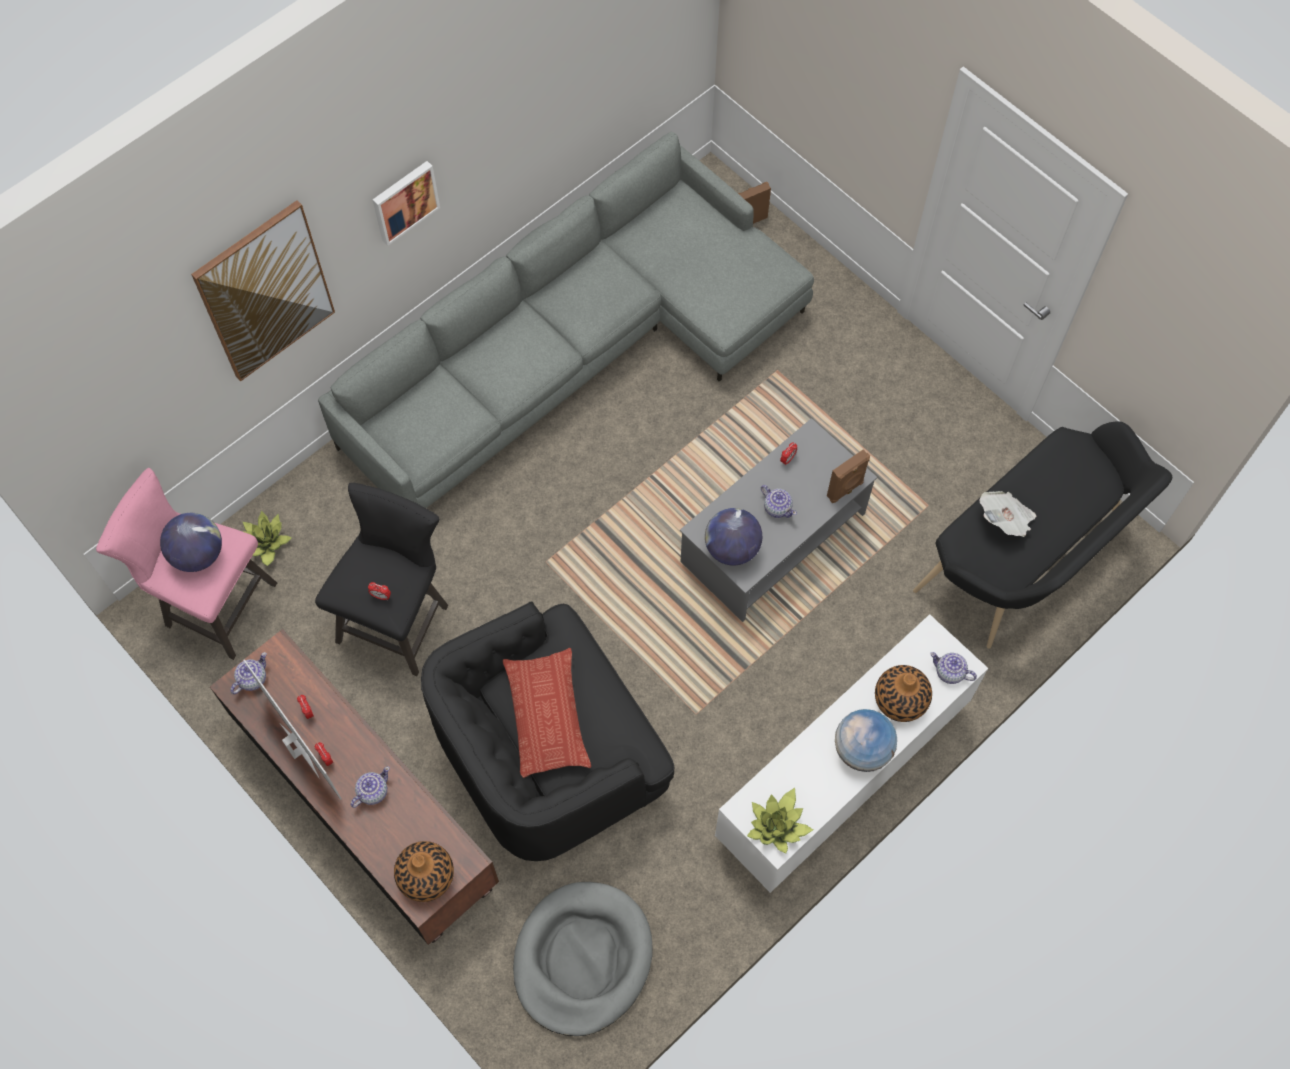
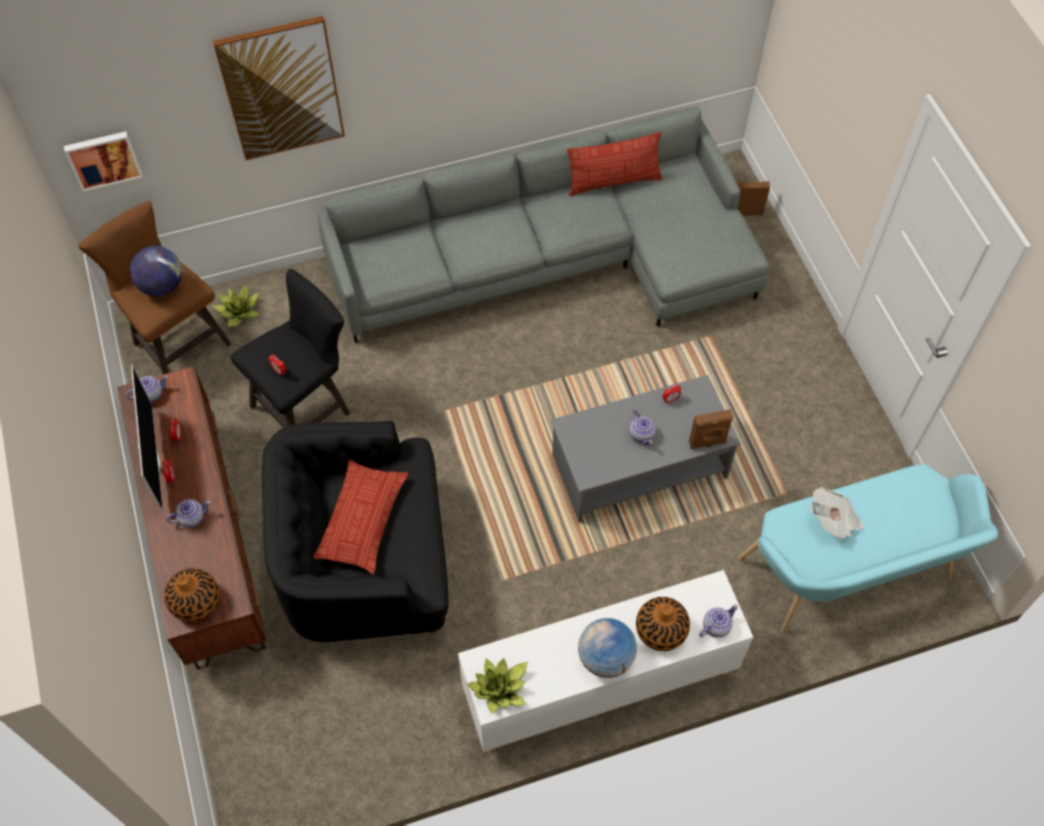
camera: 25 degrees right, 5 degrees down
(213, 603) = (176, 340): pink stool -> brown stool
(404, 201) = (427, 63): picture -> picture (103, 159)
(582, 959) = (306, 737): grey dog bed -> none
(614, 244) = (613, 182): none -> pillow
(731, 548) = (586, 451): globe -> none
(949, 672) = (716, 626): teapot -> teapot turned 90 degrees clockwise
(1025, 563) = (850, 575): black bench -> turquoise bench

